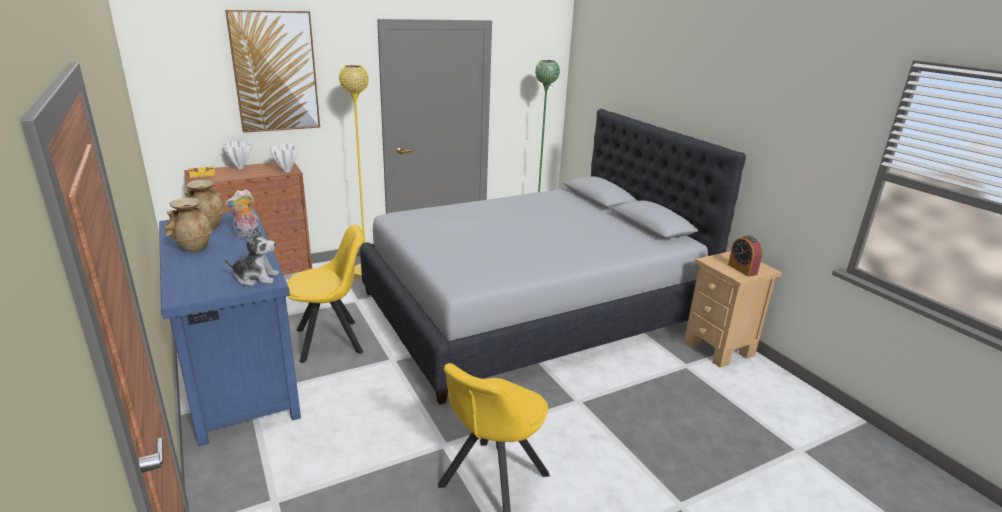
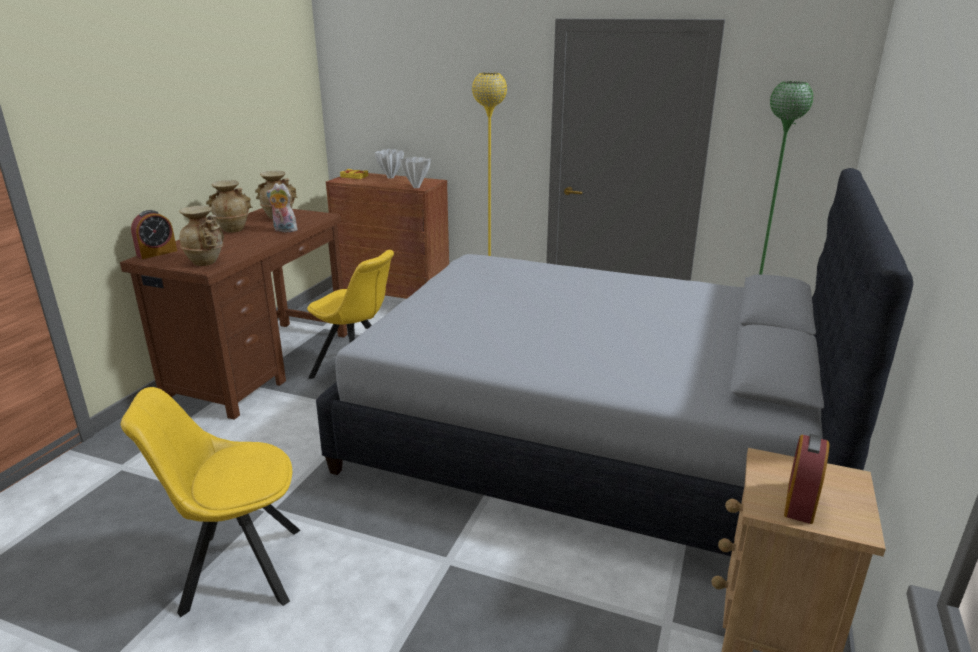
camera: 50 degrees right, 0 degrees up
(180, 289) = (157, 253): none -> alarm clock
(238, 374) = (261, 364): blue desk -> brown desk
(256, 278) = (206, 262): plush toy -> beige vase
(275, 72) = (438, 79): picture -> none

